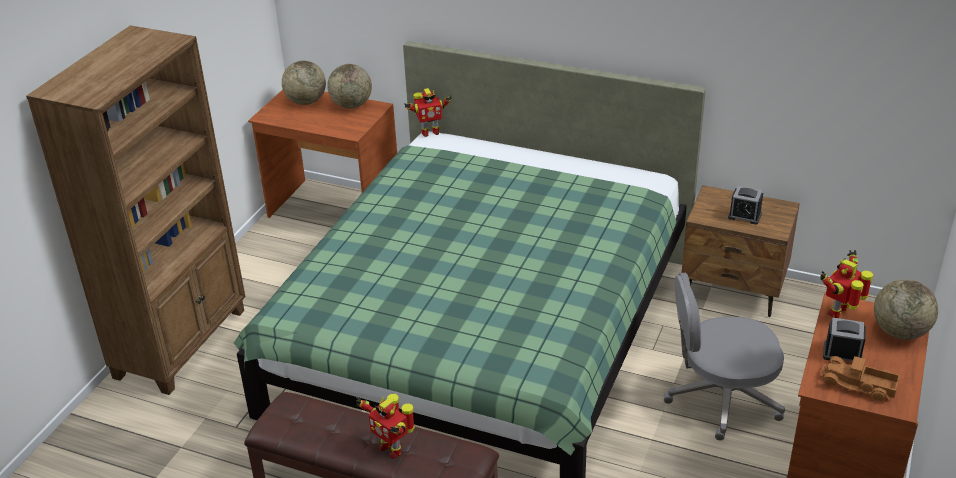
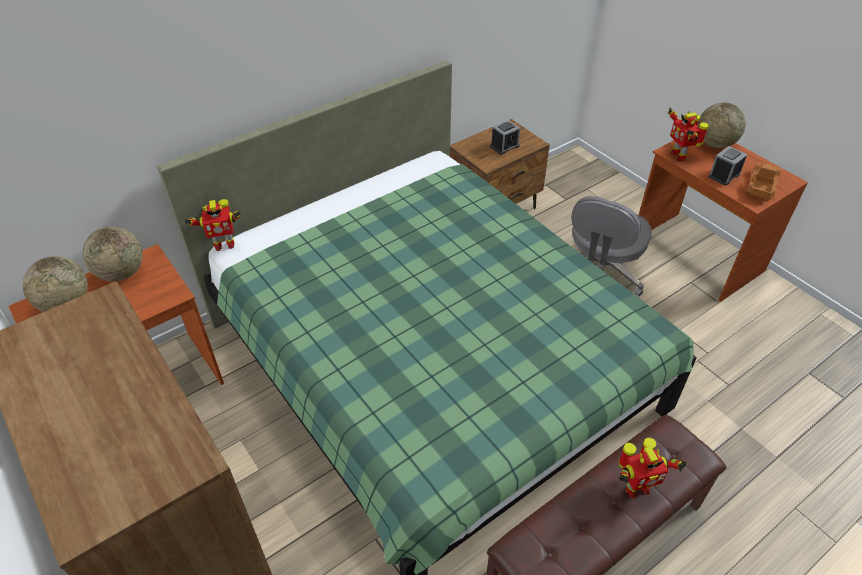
camera: 60 degrees left, 10 degrees up
(429, 132) = (223, 244): toy robot -> toy robot turned 60 degrees clockwise
(858, 385) = (761, 185): toy truck -> toy truck turned 150 degrees clockwise

